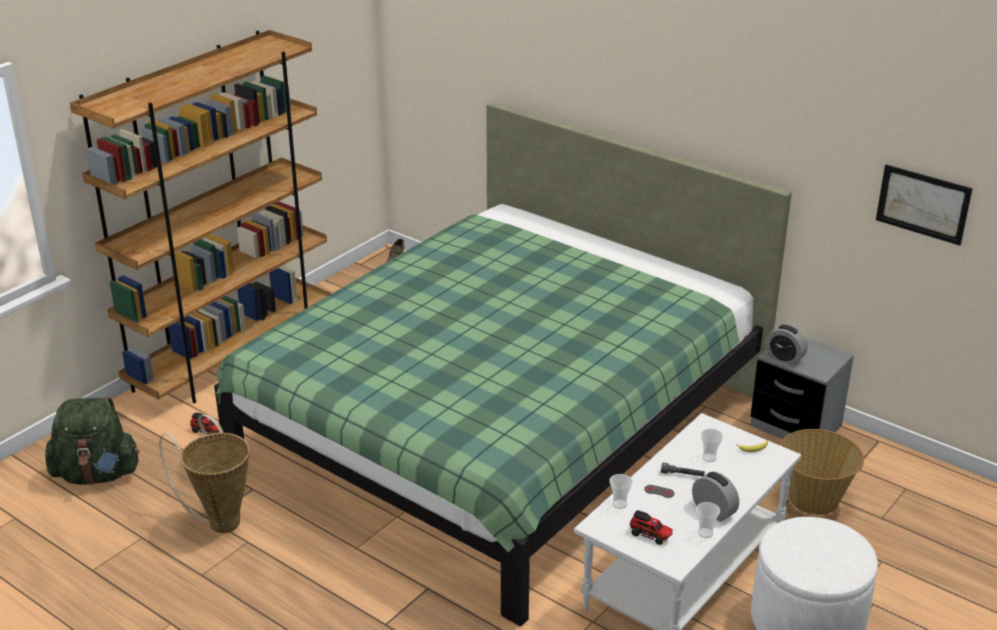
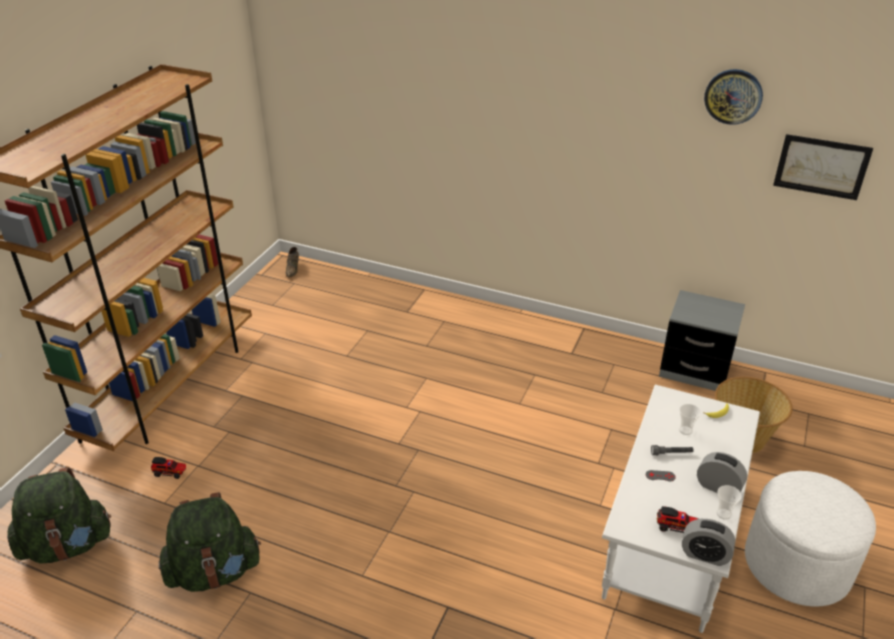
camera: 15 degrees left, 5 degrees up
(220, 520) = (214, 572): basket -> green backpack
(501, 428) = (449, 417): green bed -> none
(619, 504) = (632, 498): cup -> none
(784, 358) = (692, 316): alarm clock -> alarm clock (704, 555)
(832, 118) = (733, 96): none -> wall clock

